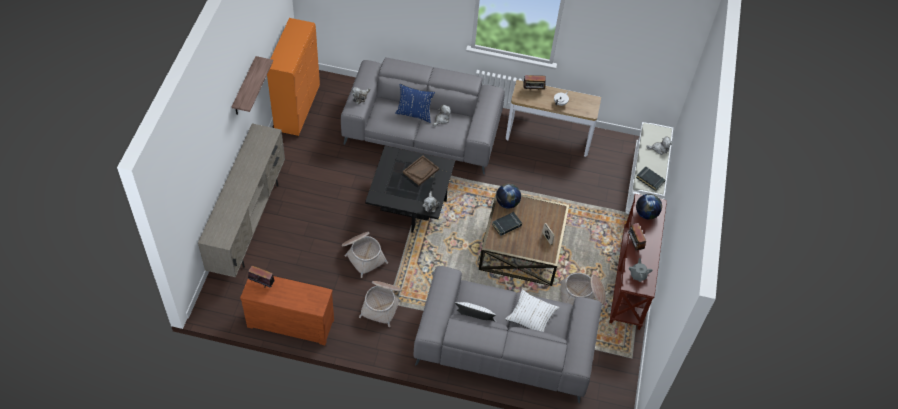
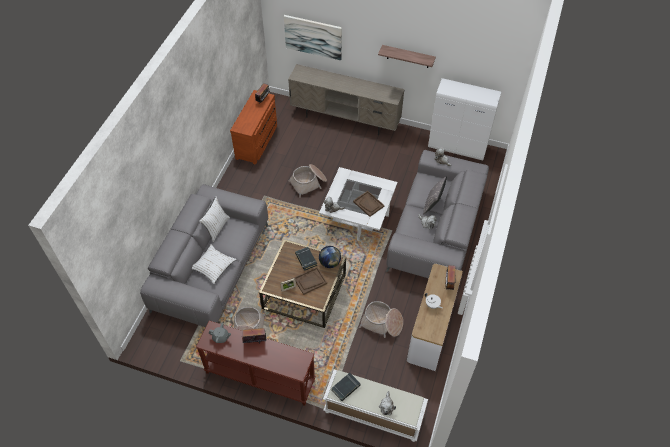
camera: 100 degrees right, 0 degrees up
(197, 189) = (313, 37): none -> picture
(297, 108) = (457, 147): orange cabinet -> white cabinet
(382, 304) = (263, 192): basket -> basket (382, 323)
(410, 202) = (358, 215): black coffee table -> white coffee table
(414, 114) = (433, 204): blue pillow -> grey pillow
(534, 219) = (310, 281): none -> brown tray
(646, 214) = (288, 358): globe -> none

